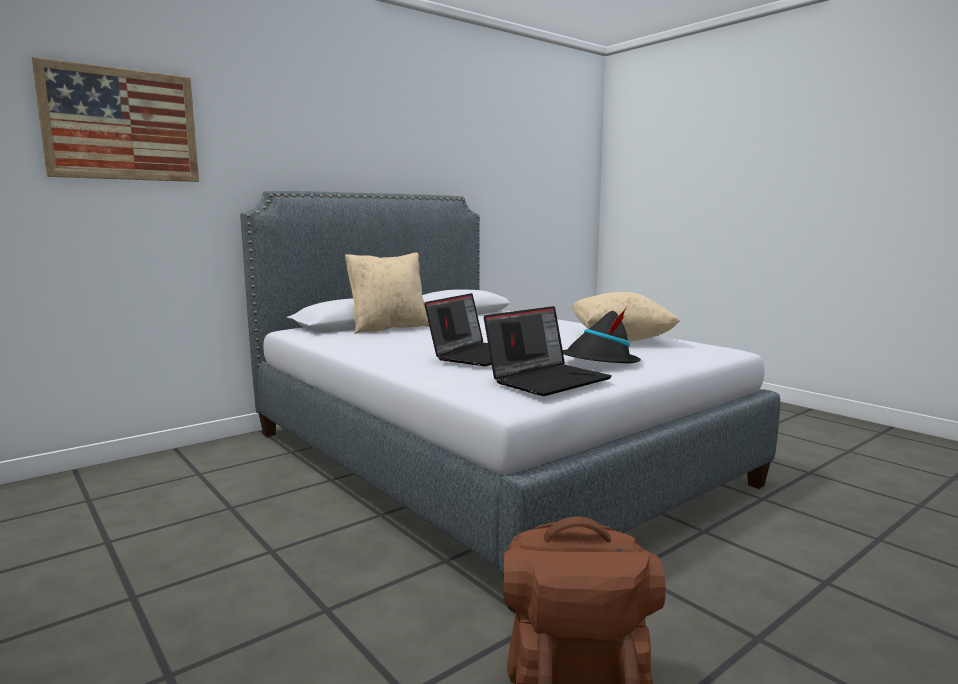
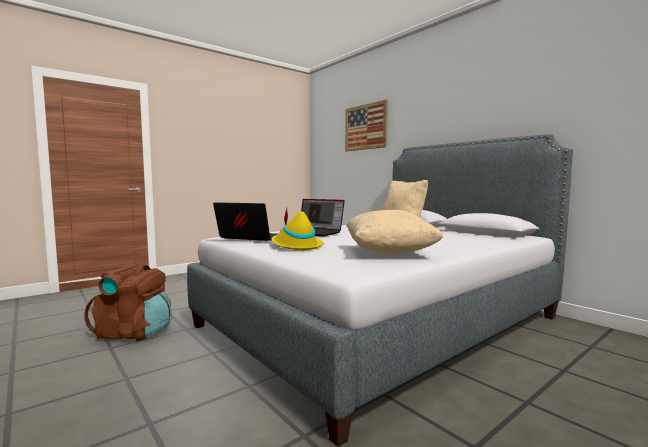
camera: 90 degrees right, 5 degrees down
(548, 379) = (249, 238): laptop -> laptop turned 150 degrees clockwise
(599, 362) = (296, 246): black hat -> yellow hat

